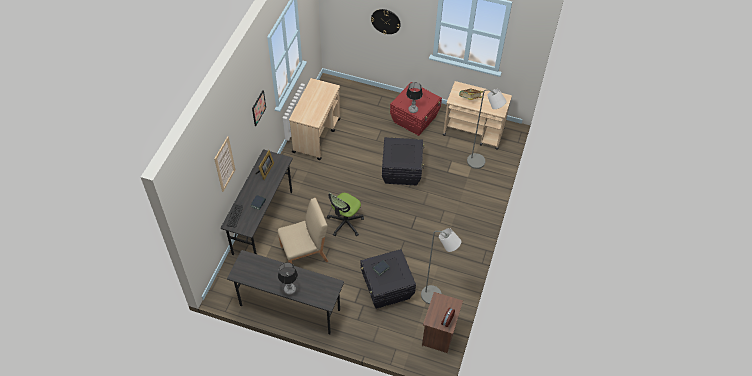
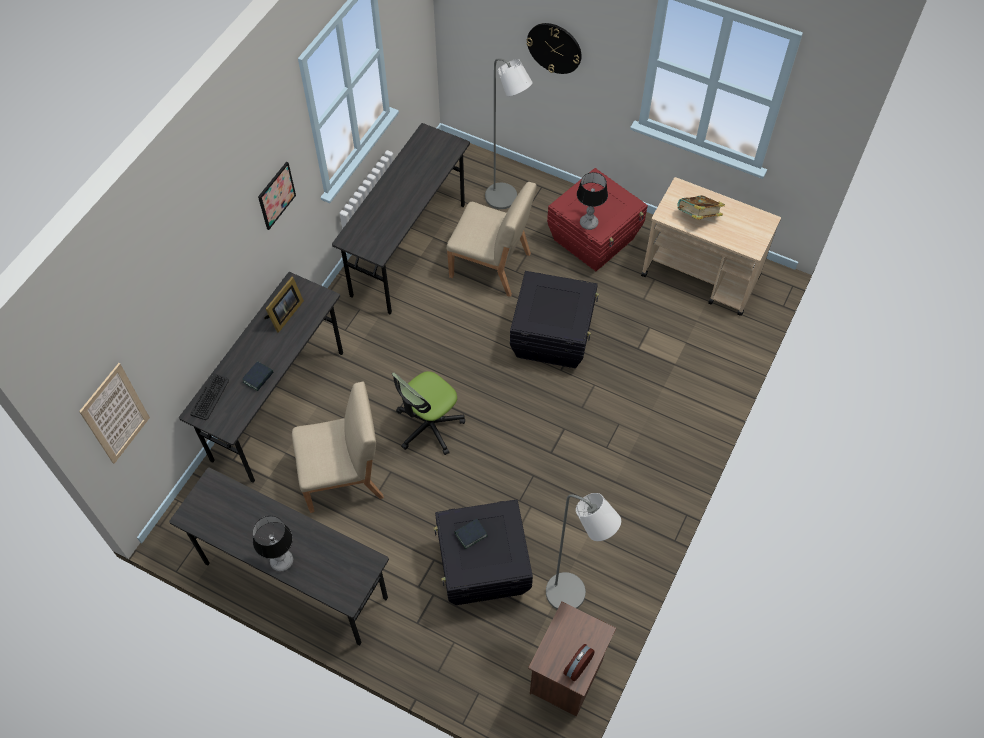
camera: 10 degrees right, 5 degrees up
(224, 164) = (186, 303): picture -> picture (115, 414)
(317, 135) = (408, 249): beige cart -> grey desk
(363, 139) = (491, 266): none -> beige chair
(479, 163) = (701, 338): grey floor lamp -> grey floor lamp (505, 200)

